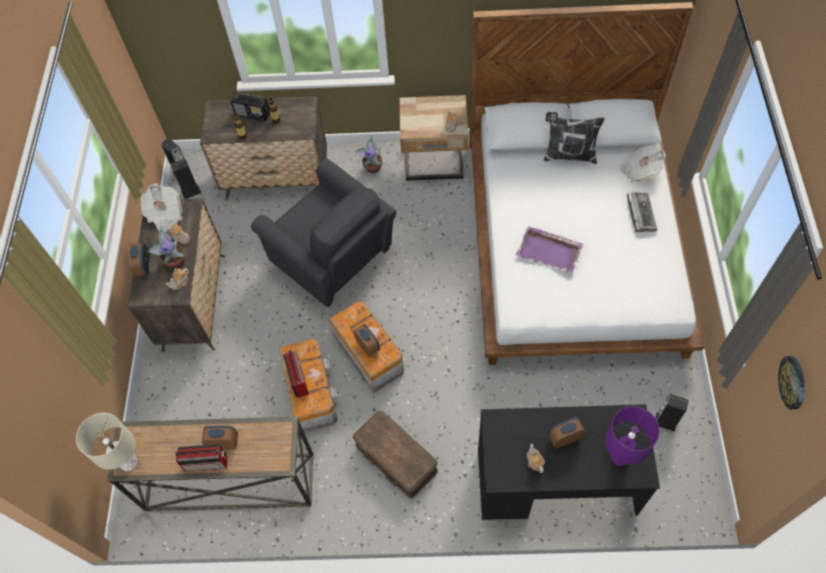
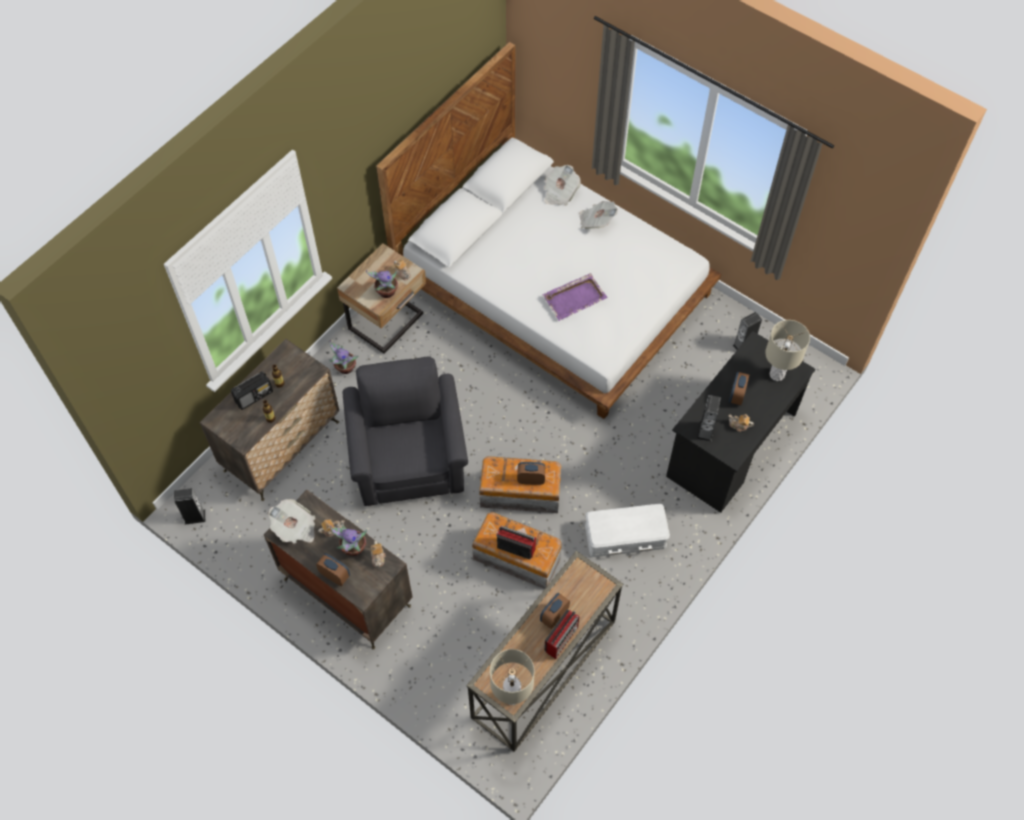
camera: 55 degrees left, 0 degrees up
(191, 191) = (224, 522): speaker -> speaker (705, 431)
(334, 260) = (409, 458): grey armchair -> grey armchair turned 90 degrees counterclockwise
(396, 457) = (625, 534): brown storage box -> white storage box
(424, 128) = (386, 292): none -> potted plant
(568, 155) = (502, 224): pillow -> none
(619, 457) = (776, 374): purple table lamp -> beige table lamp
(640, 213) = (596, 221): keyboard -> newspaper
(793, 382) = (840, 228): wall clock -> none

